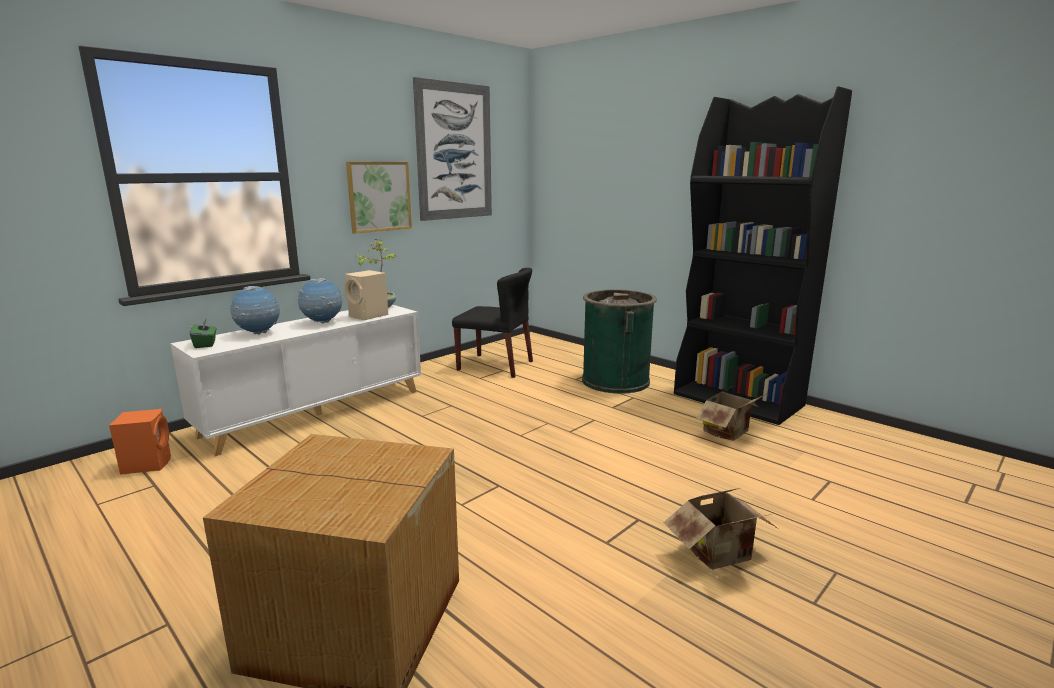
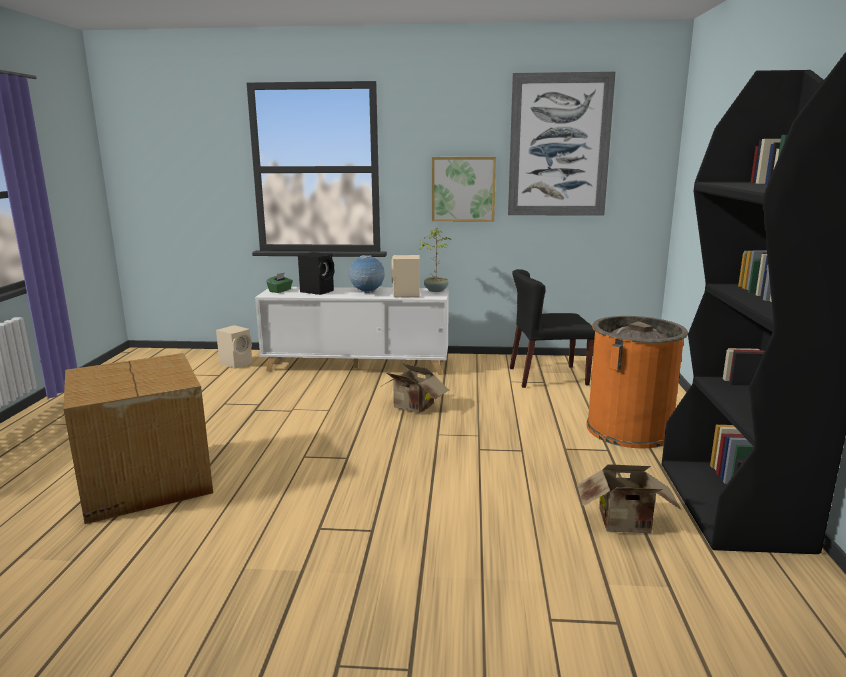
camera: 50 degrees right, 0 degrees up
(147, 464) = (237, 363): orange speaker -> beige speaker
(258, 333) = (318, 291): globe -> black speaker
(496, 365) = (547, 376): black chair -> black chair turned 105 degrees clockwise
(615, 381) = (629, 429): green trash can -> orange trash can
(721, 555) = (362, 589): cardboard box -> cardboard box (413, 408)

